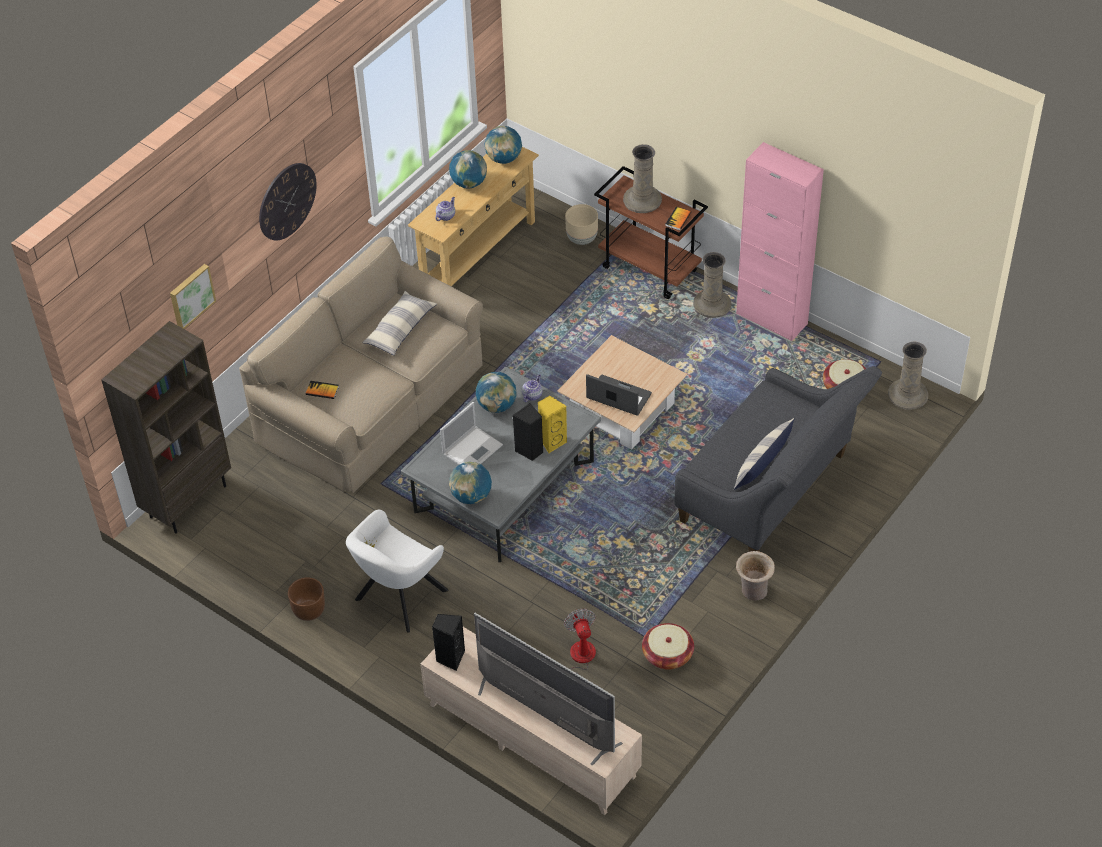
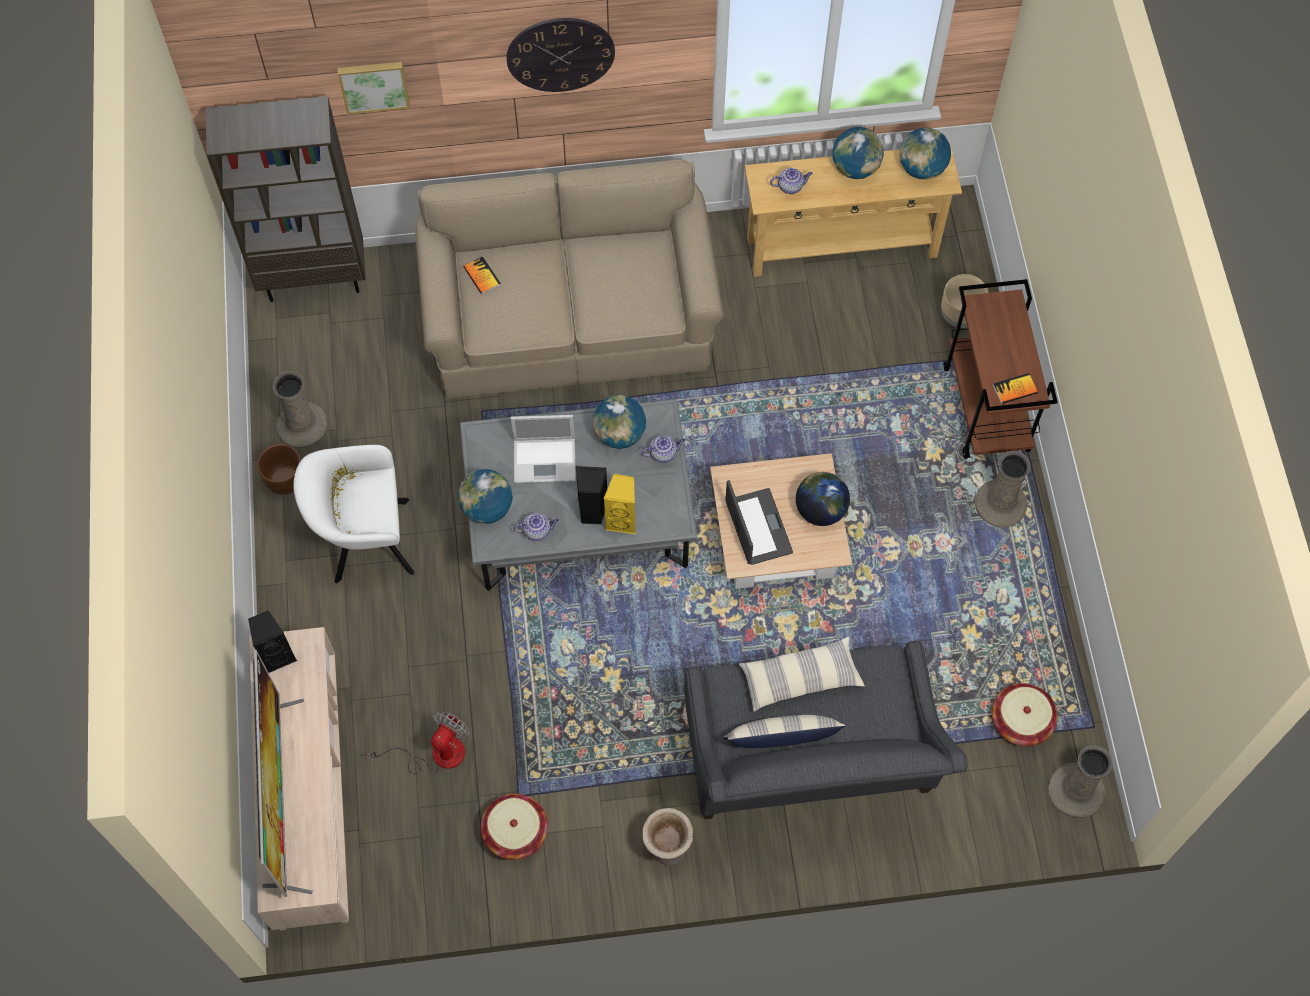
camera: 45 degrees right, 15 degrees up
(400, 329) = (622, 273): pillow -> pillow (800, 679)
(513, 483) = (537, 531): none -> teapot
(639, 363) = (820, 510): none -> globe
(642, 200) = (1005, 334): beige vase -> beige vase (301, 425)
(771, 319) = (1040, 575): pink cabinet -> none

